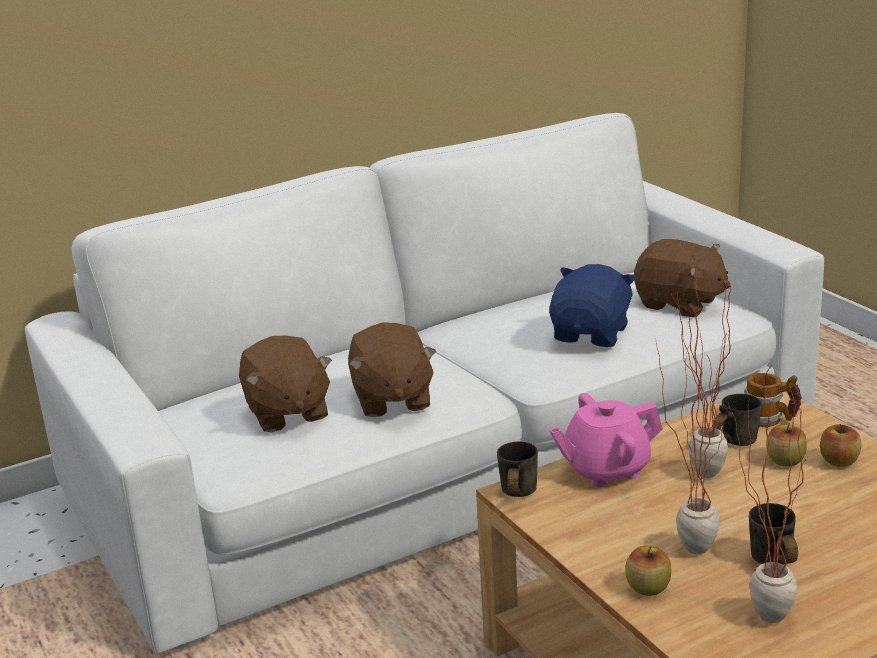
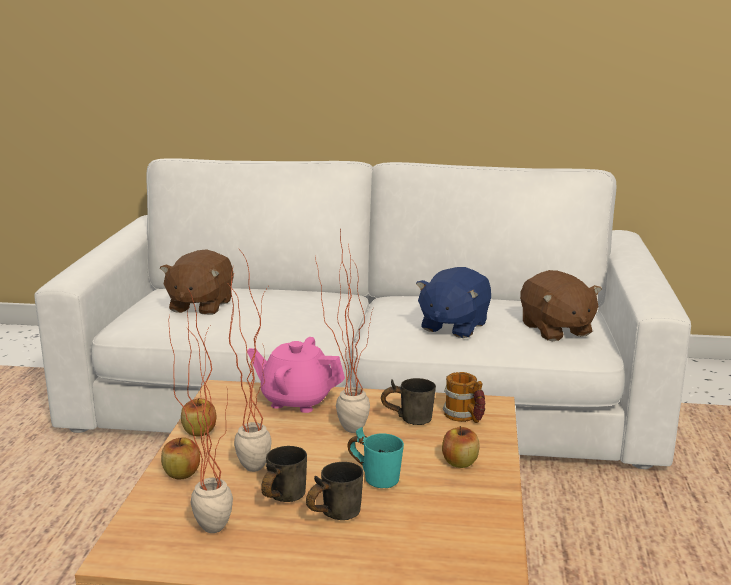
camera: 35 degrees right, 5 degrees down
(391, 399) = (264, 319): brown plush toy -> none
(513, 495) = (218, 391): grey mug -> grey mug (332, 514)
(592, 334) = (453, 326): blue plush toy -> blue plush toy turned 150 degrees clockwise
(785, 461) = (421, 445): apple -> apple (199, 431)
(805, 505) = (377, 477): none -> turquoise mug

